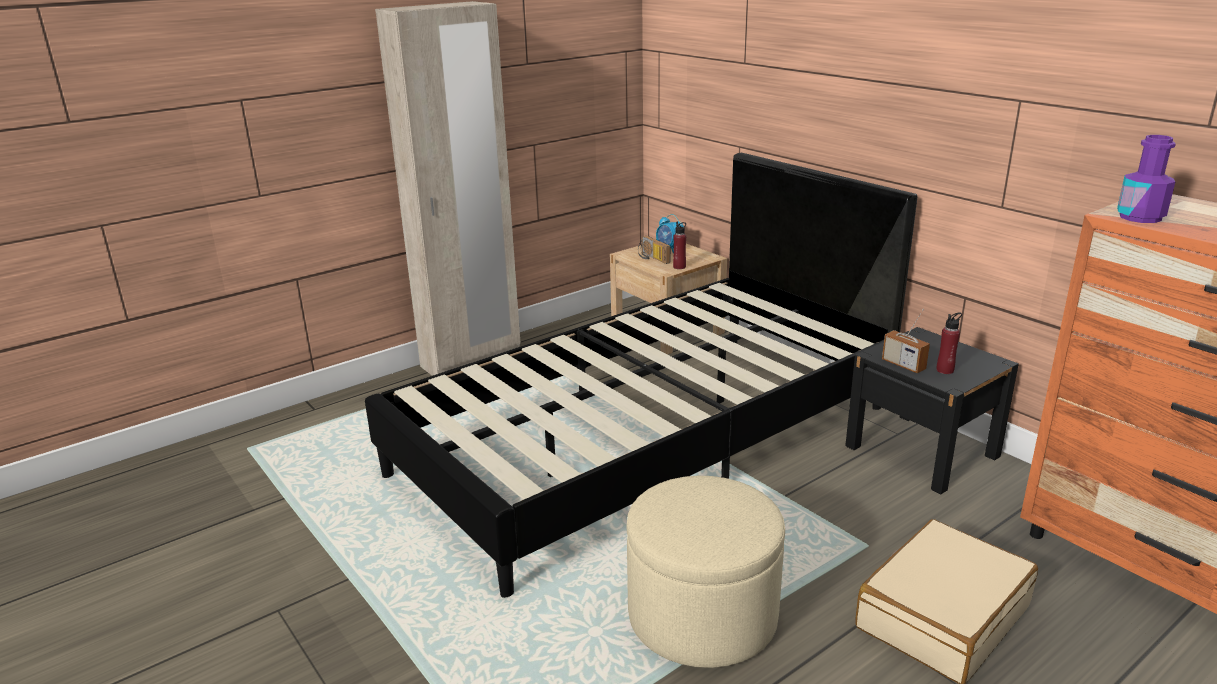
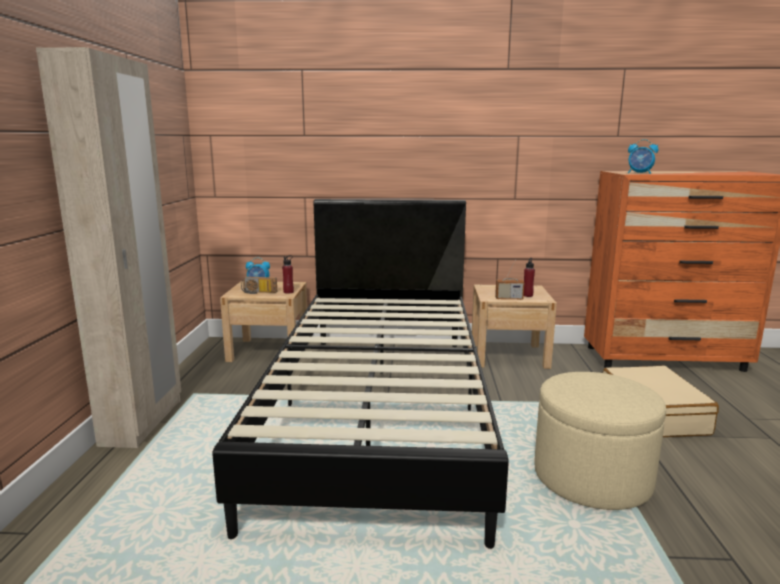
camera: 50 degrees left, 10 degrees down
(921, 451) = (508, 355): black nightstand -> beige nightstand
(1140, 217) = (640, 173): purple bottle -> alarm clock

